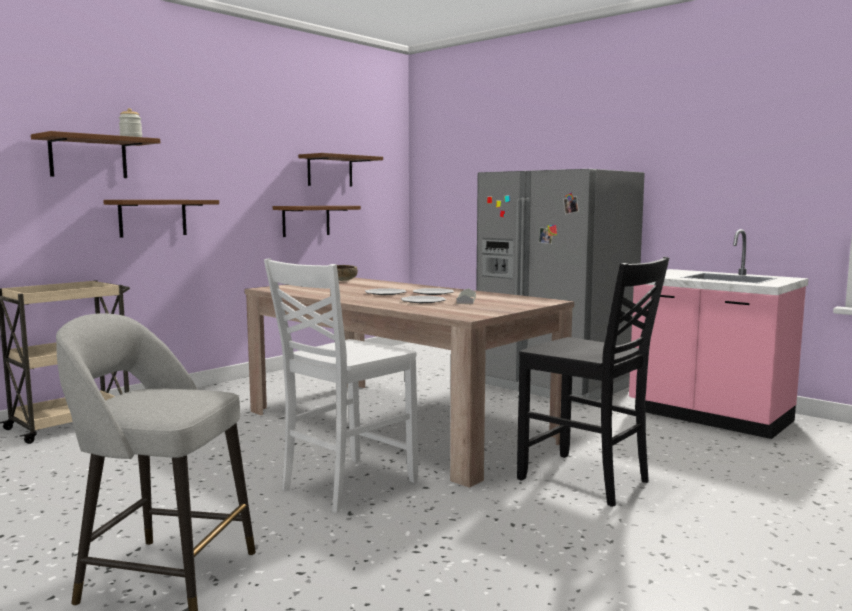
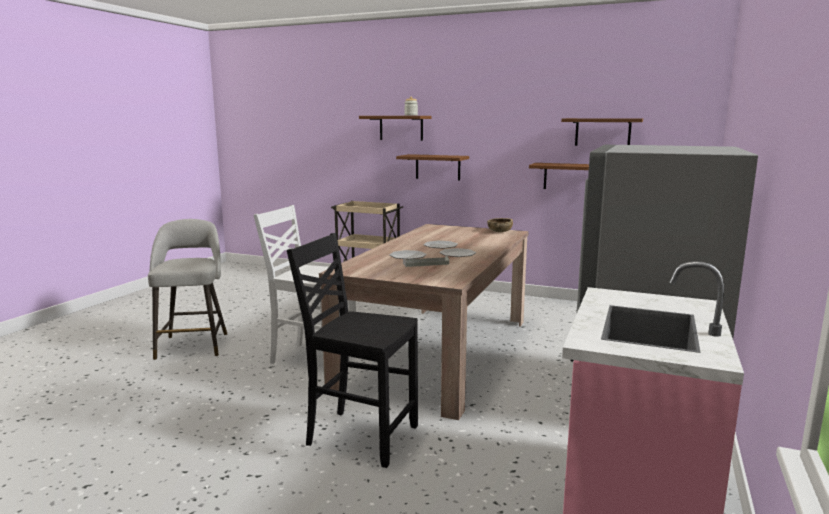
camera: 70 degrees right, 5 degrees up
(586, 480) = (360, 436): black chair -> black chair turned 90 degrees clockwise

